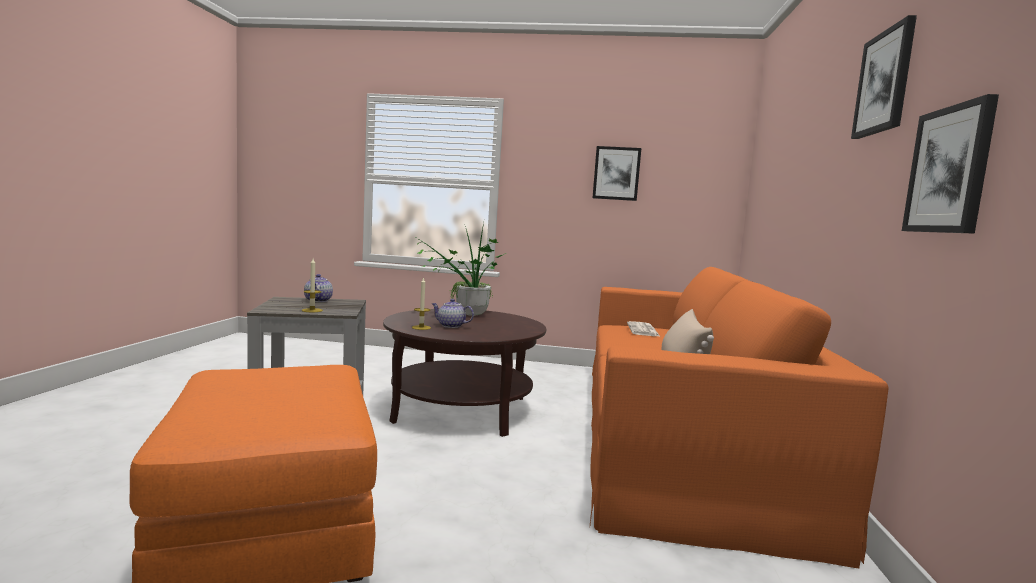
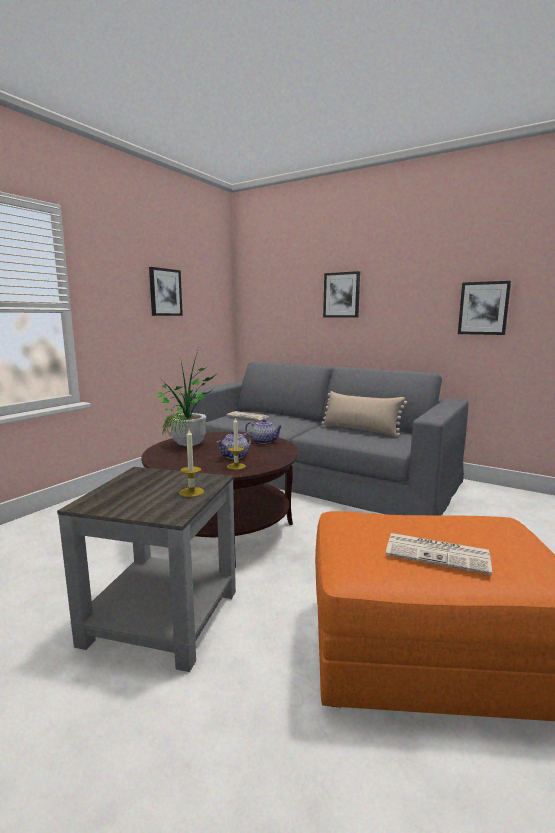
camera: 65 degrees left, 5 degrees up
(242, 391) = (438, 554): none -> newspaper
(319, 301) = (124, 487): teapot -> teapot (264, 441)
(679, 435) = (317, 472): orange sofa -> grey sofa
(884, 82) = (419, 259): picture -> picture (341, 295)

